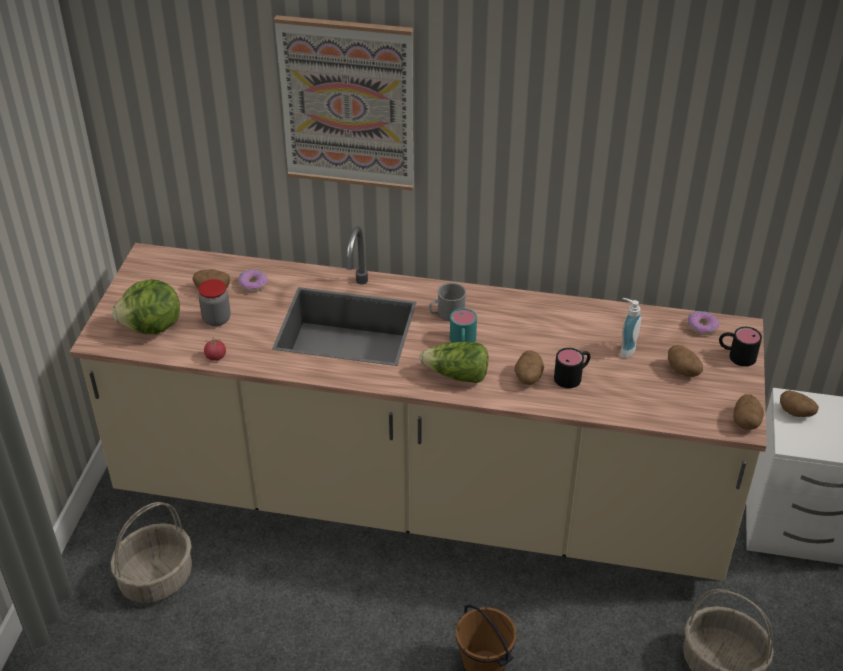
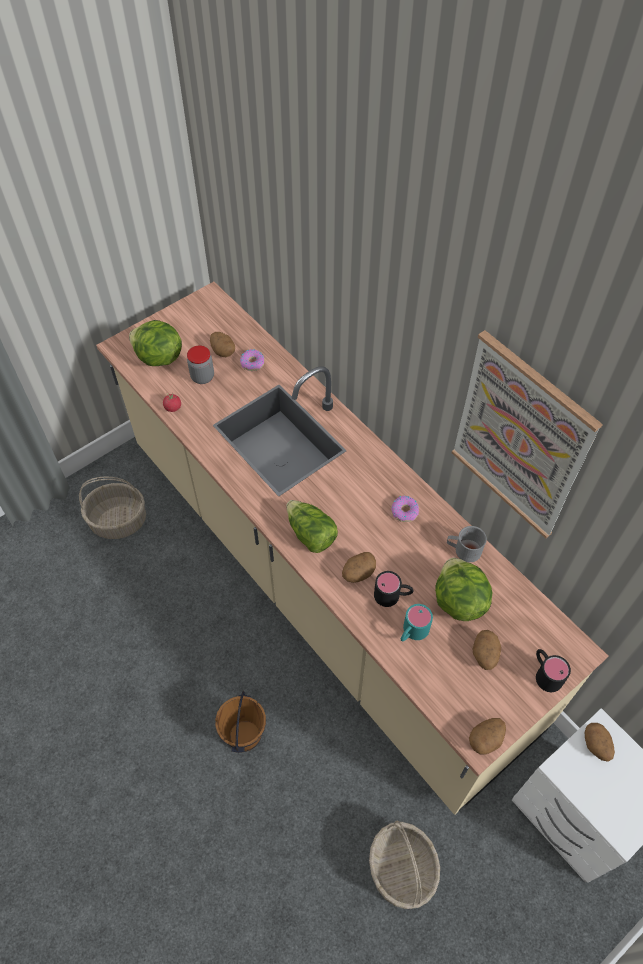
camera: 40 degrees right, 15 degrees up
(347, 104) = (340, 264): picture -> picture (520, 438)
(446, 314) = (356, 476): grey mug -> grey mug (463, 550)
(462, 342) = (343, 508): turquoise mug -> turquoise mug (412, 632)
(625, 349) = (458, 601): soap dispenser -> lettuce
(702, 326) = (545, 625): donut -> donut (405, 511)

